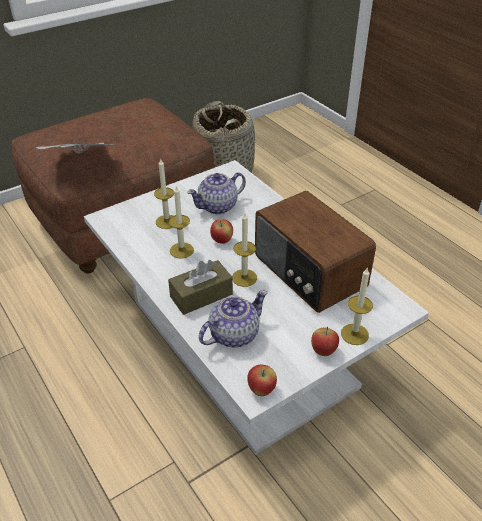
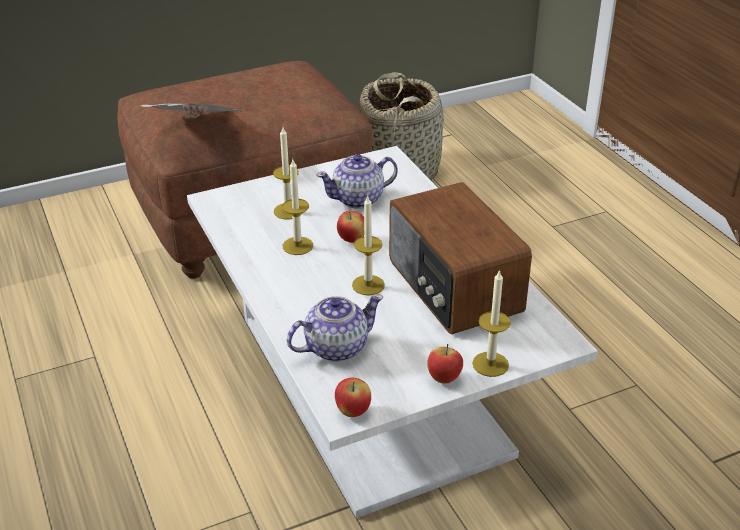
camera: 10 degrees right, 5 degrees down
(201, 295) = (308, 299): brown tissue box -> none

